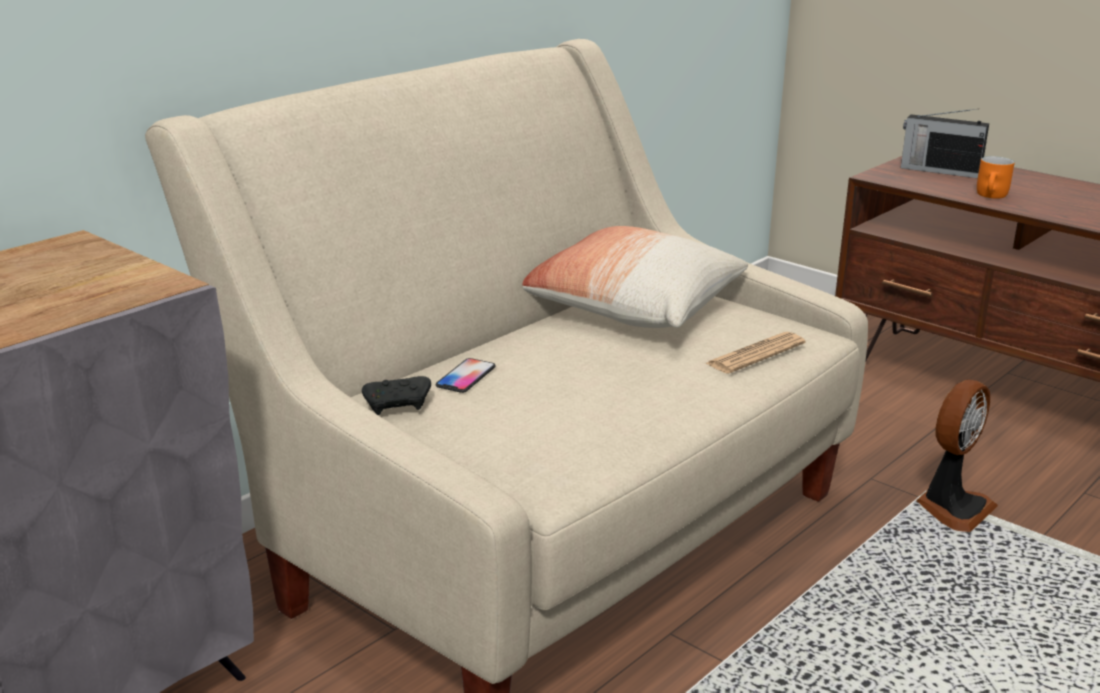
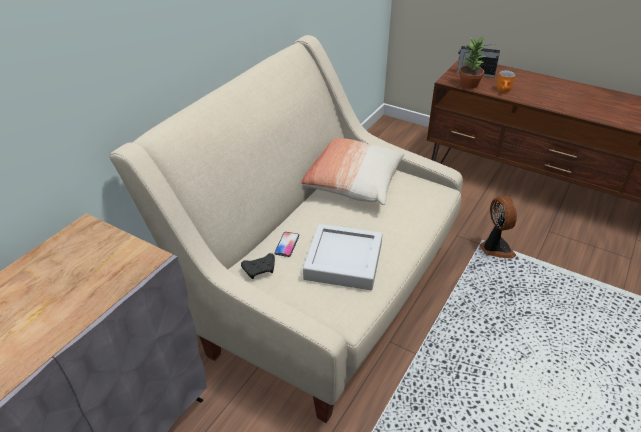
camera: 10 degrees left, 15 degrees up
(569, 409) = (343, 261): none -> grey tray
(755, 354) = (418, 209): newspaper -> none
(921, 184) = (469, 84): none -> potted plant
(952, 508) = (495, 248): fan -> fan turned 45 degrees counterclockwise

